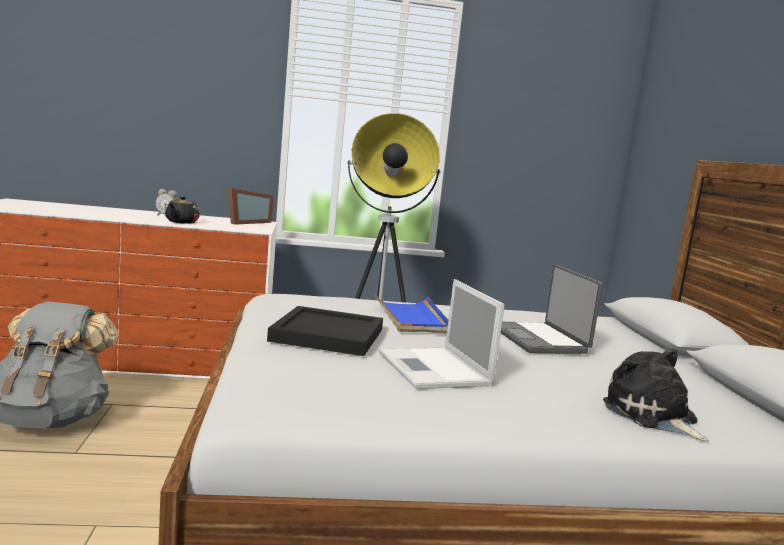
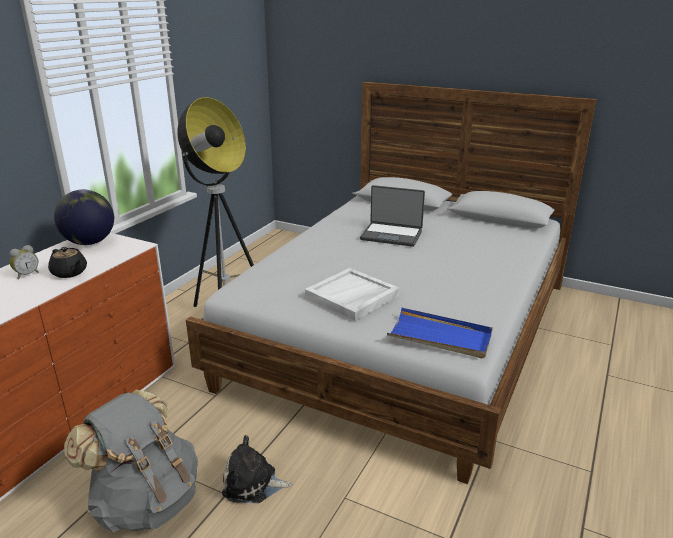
camera: 55 degrees left, 15 degrees up
(245, 222) = (89, 243): picture frame -> globe
(326, 335) = (352, 297): black tray -> white tray
(412, 318) = (333, 258): blue tray -> blue tray (440, 336)
(434, 369) = (427, 282): laptop -> none
(652, 416) = (507, 251): plush toy -> plush toy (253, 484)

